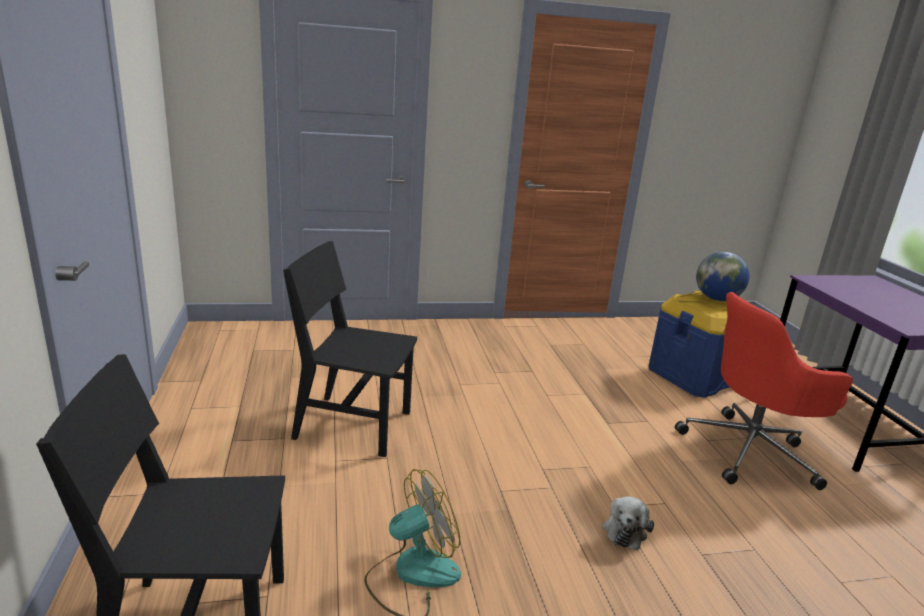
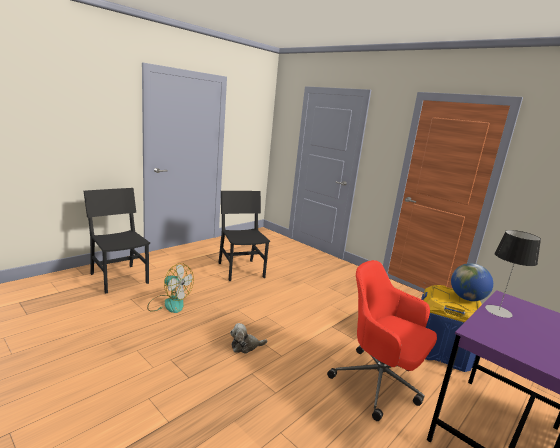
camera: 55 degrees right, 5 degrees down
(849, 296) = (498, 311): none -> table lamp

